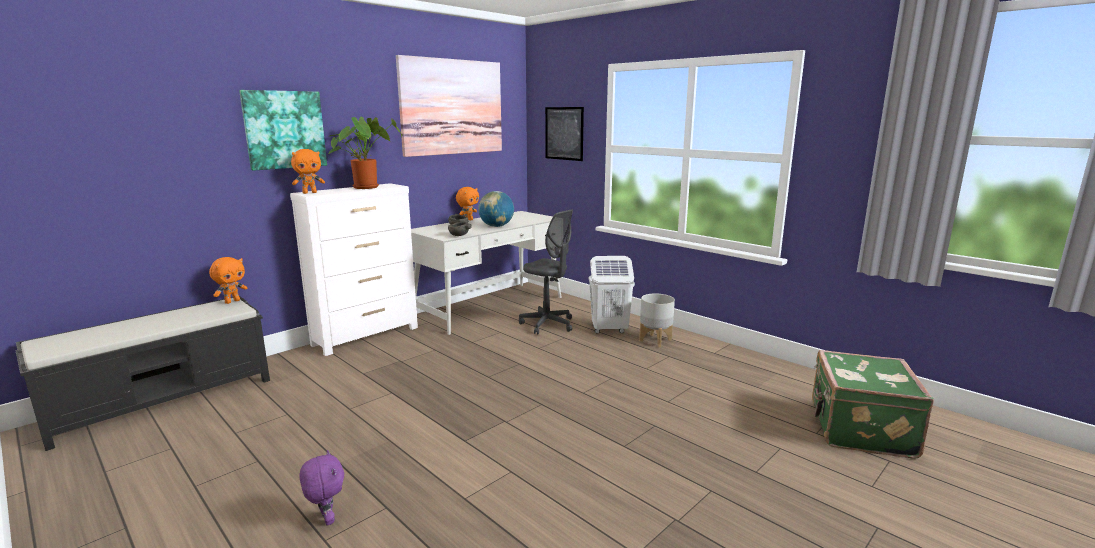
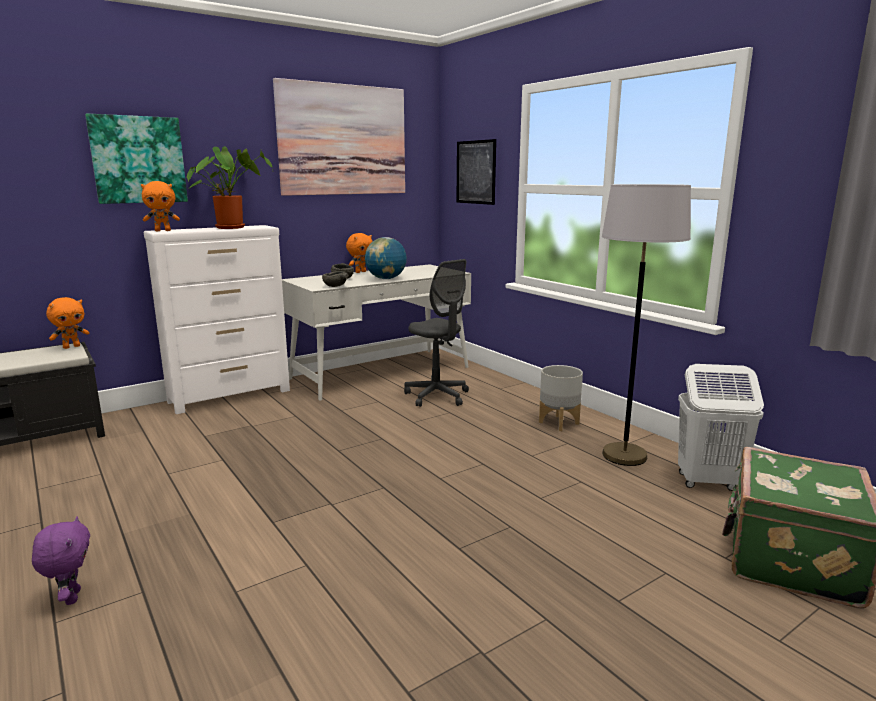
camera: 10 degrees right, 0 degrees up
(609, 330) = (507, 407): white laundry basket -> white laundry basket (707, 482)
(716, 363) = (624, 456): none -> grey floor lamp

